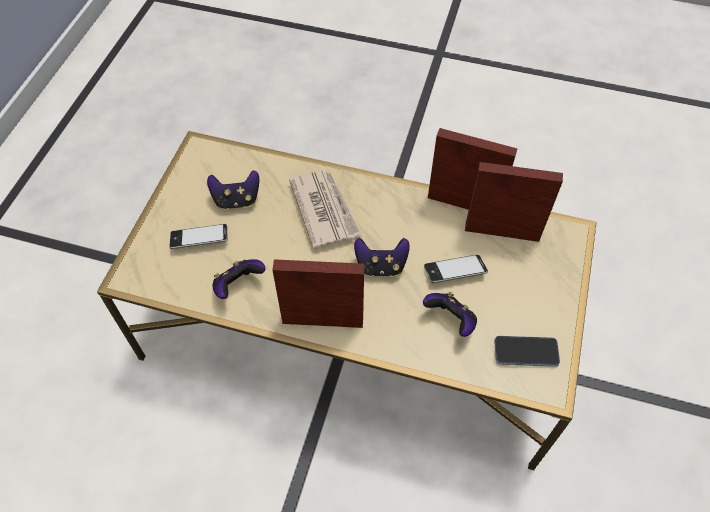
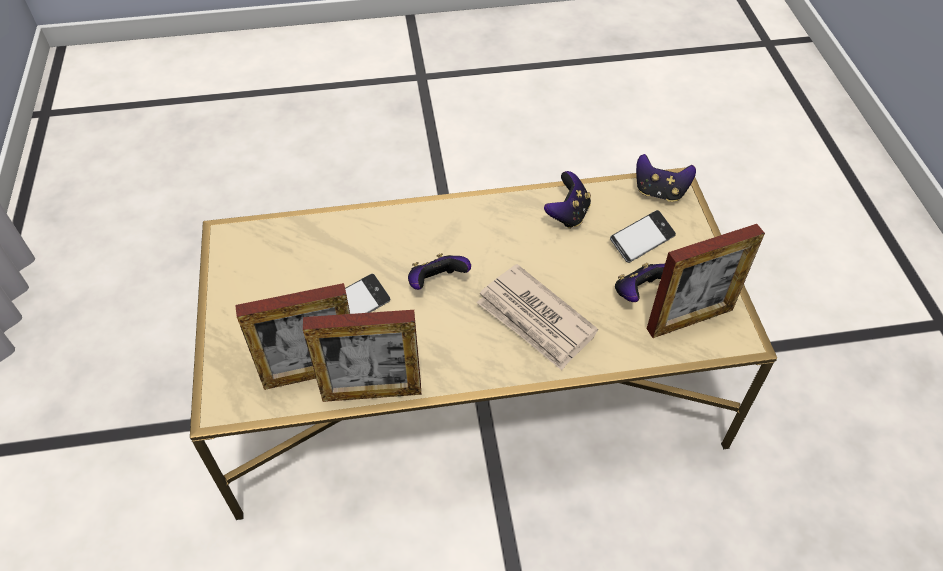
camera: 155 degrees right, 5 degrees down
(322, 321) = (466, 214): picture frame -> picture frame (689, 319)
(451, 320) = (341, 258): game controller -> game controller (659, 192)
(526, 352) = (256, 257): phone -> none

